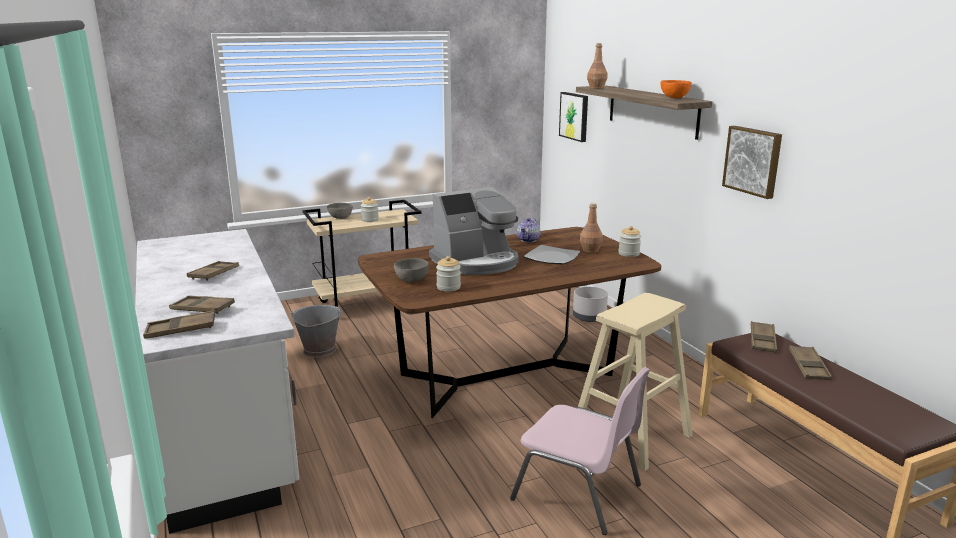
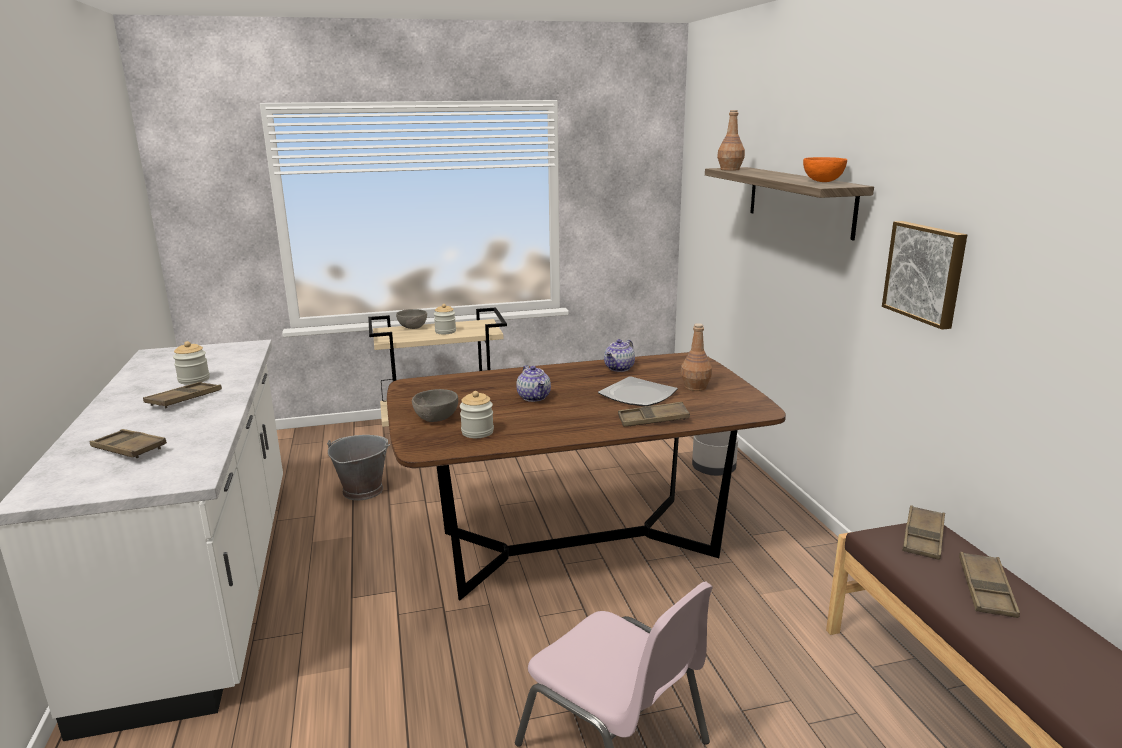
camera: 10 degrees right, 0 degrees up
(181, 330) = (77, 479): brown tray -> brown tray (653, 420)
(476, 262) = (534, 397): coffee machine -> teapot
(575, 116) = (713, 207): picture -> none
(628, 253) = (746, 395): jar -> jar (194, 379)
(631, 434) = (719, 654): beige stool -> none

